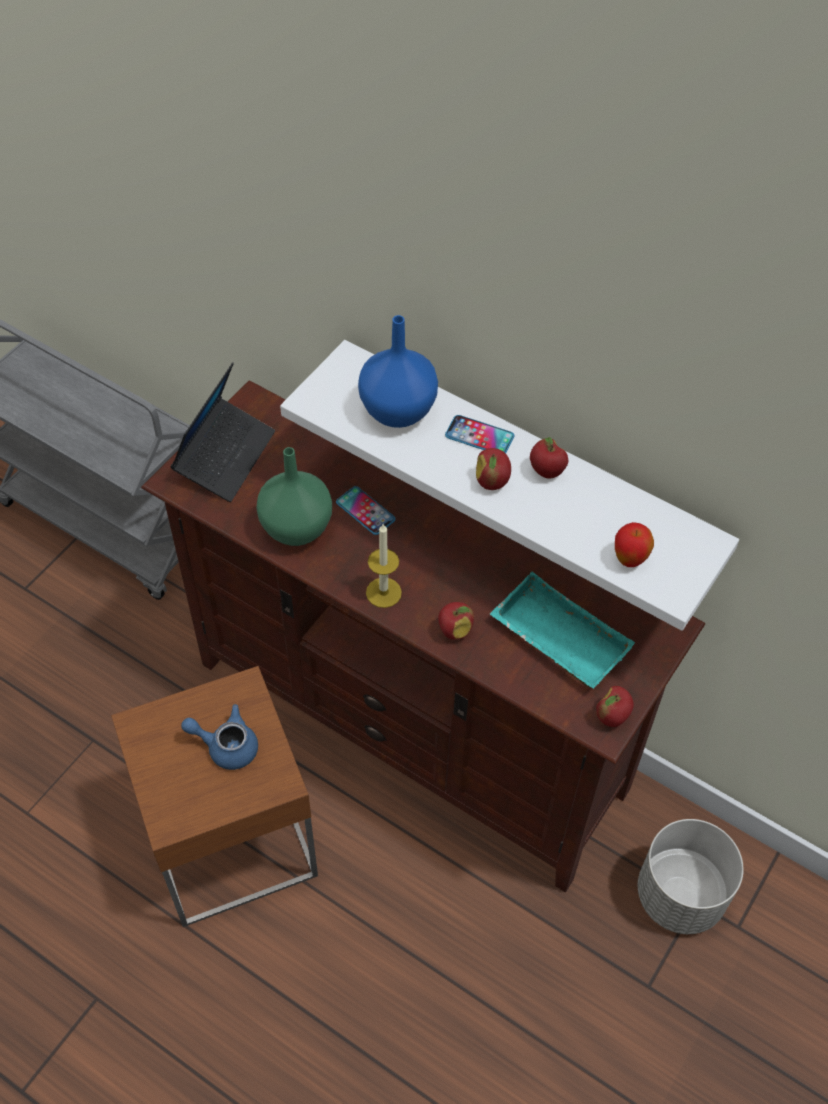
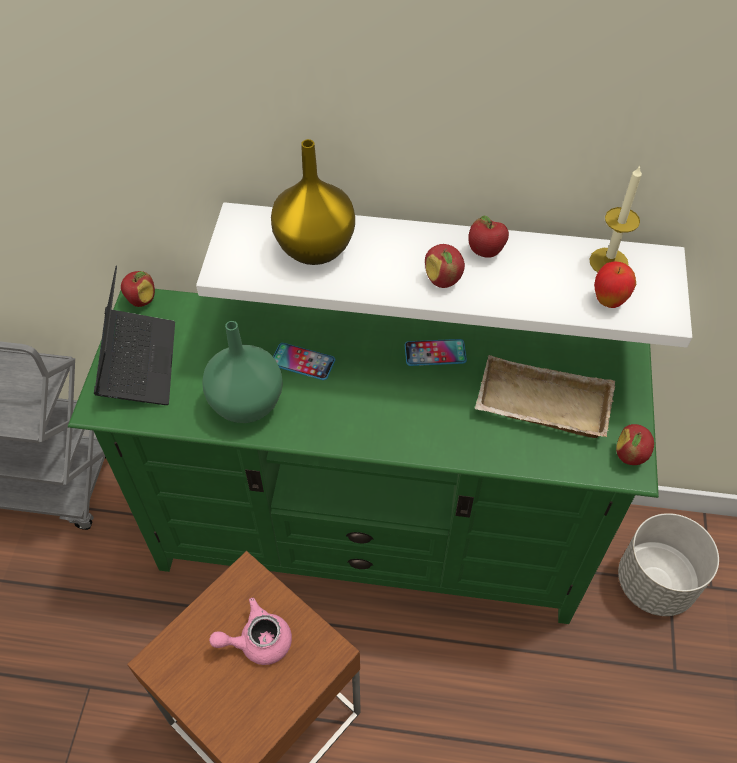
camera: 25 degrees left, 0 degrees up
(226, 746) = (257, 641): blue teapot -> pink teapot
(383, 592) = (363, 430): candle -> candle (608, 262)
(399, 410) = (316, 247): blue vase -> yellow vase
(412, 724) = (370, 540): brown tv stand -> green tv stand
(455, 630) = (449, 437): apple -> apple (141, 300)
(479, 436) = (405, 243): phone -> phone (435, 353)
(556, 639) = (540, 407): turquoise tray -> beige tray

